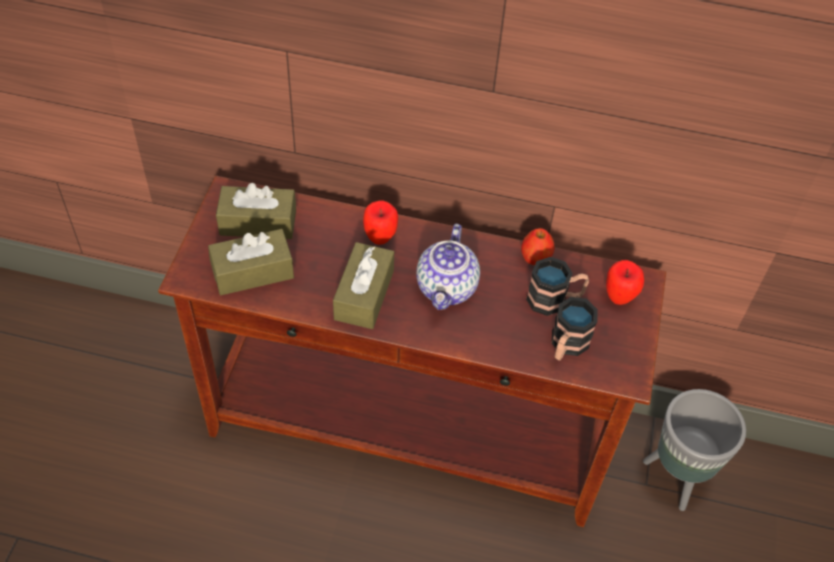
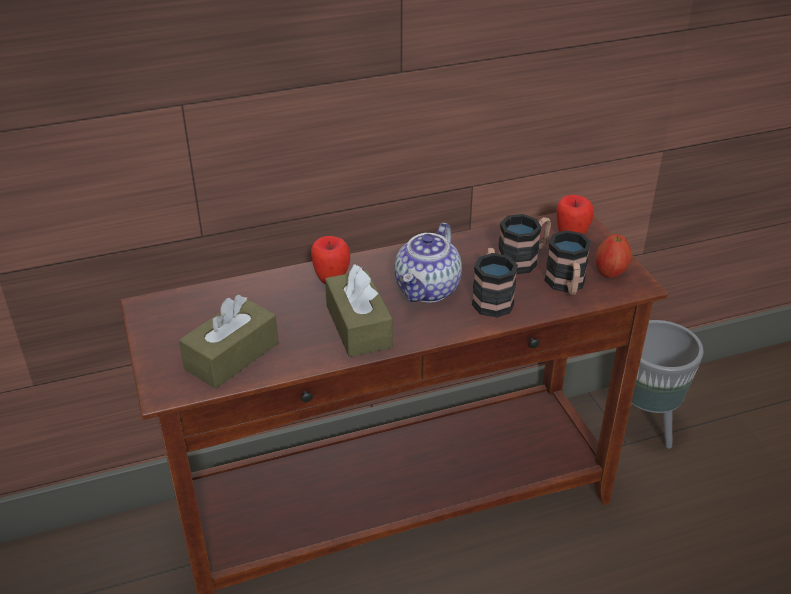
camera: 30 degrees left, 15 degrees down
(258, 222) = (201, 316): brown tissue box -> none
(447, 288) = (428, 290): teapot -> teapot turned 45 degrees clockwise
(491, 324) = (491, 298): none -> mug
(535, 259) = (479, 240): apple -> apple (610, 273)

